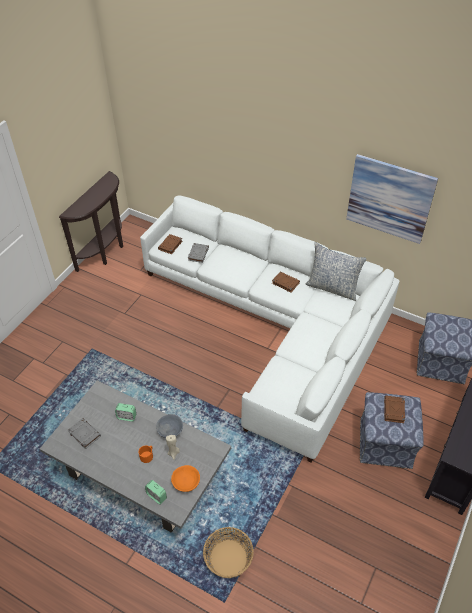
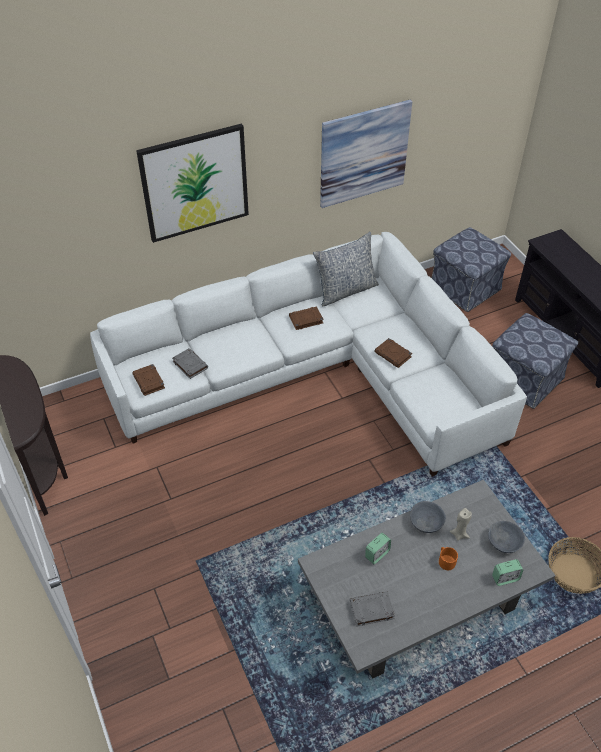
camera: 55 degrees left, 0 degrees up
(186, 482) = (504, 542): orange bowl -> grey bowl
(257, 143) = (195, 183): none -> picture
(394, 411) = (532, 336): brown book -> brown book (393, 355)

